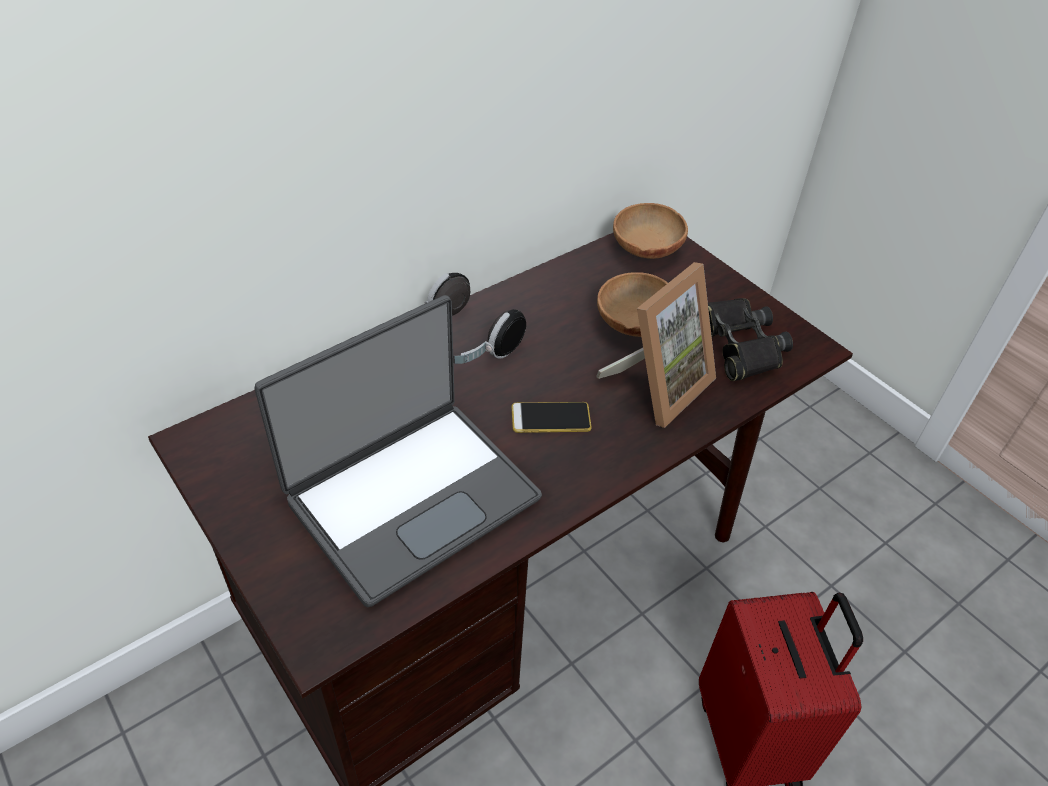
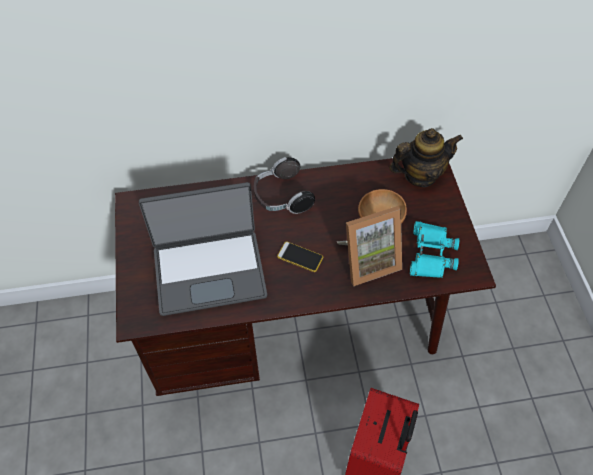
camera: 30 degrees right, 10 degrees up
(645, 251) = (420, 175): brown bowl -> teapot
(738, 344) = (431, 254): black binoculars -> turquoise binoculars

